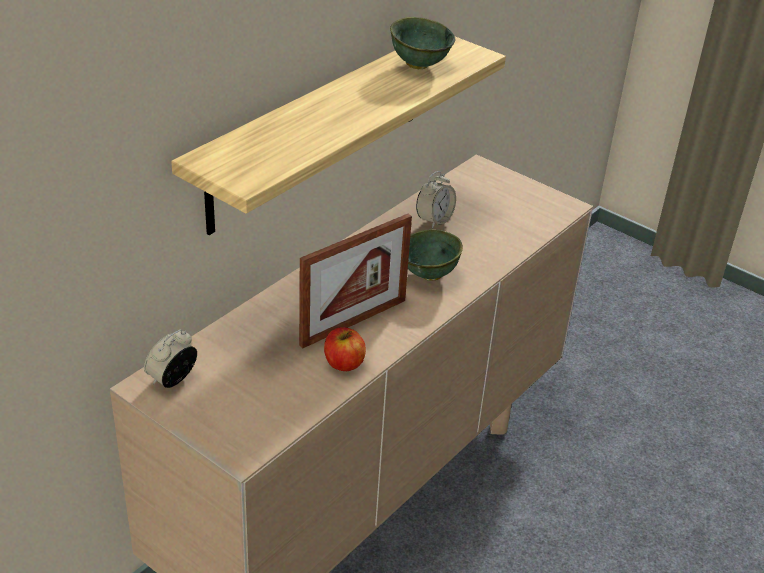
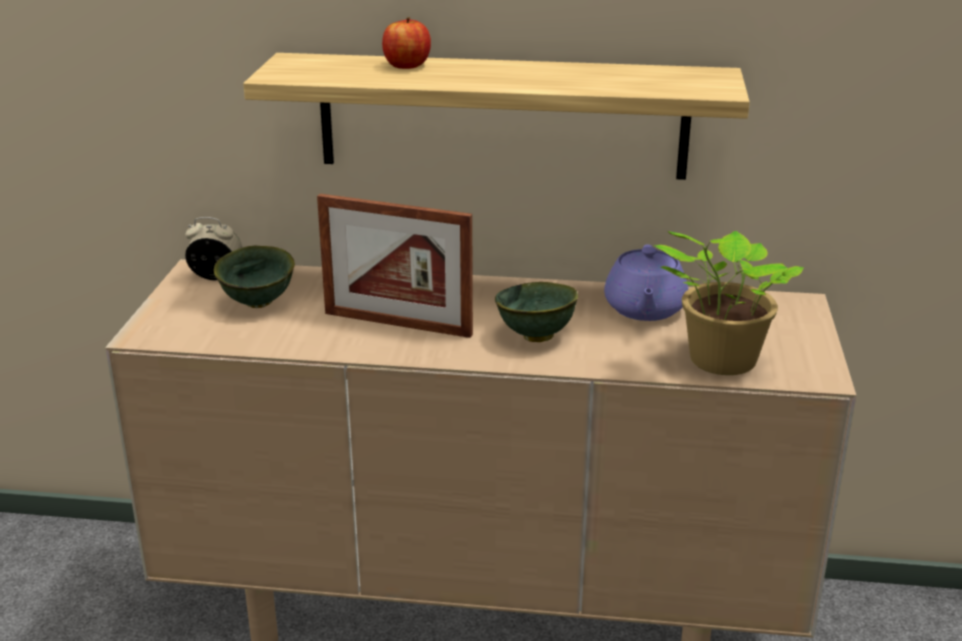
camera: 60 degrees right, 10 degrees down
(343, 363) = (325, 339): apple -> apple (406, 65)
(419, 65) = (635, 77): green bowl -> green bowl (259, 303)
(434, 220) = (644, 309): alarm clock -> purple teapot
(522, 228) = (718, 361): none -> potted plant

